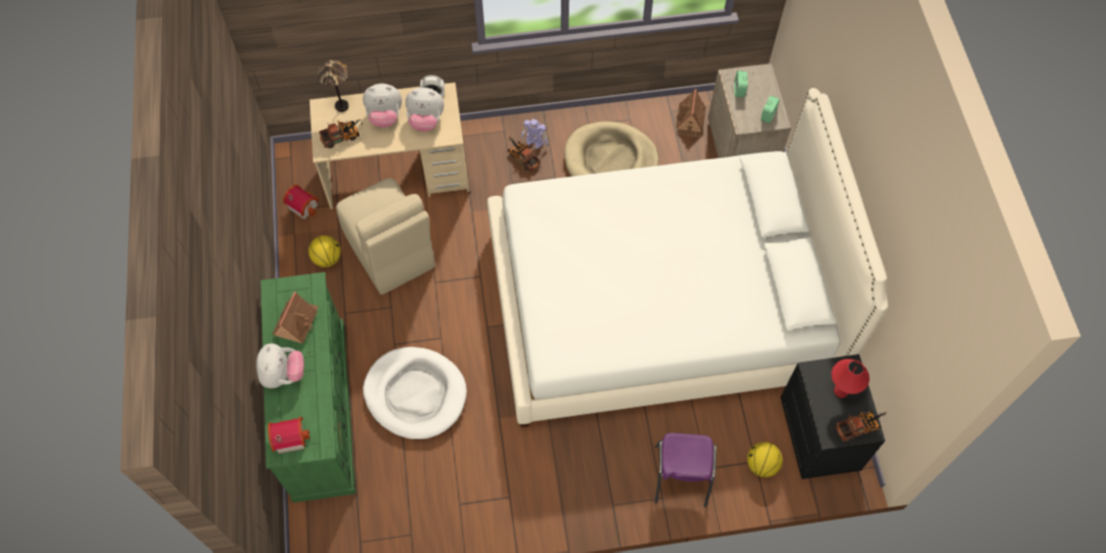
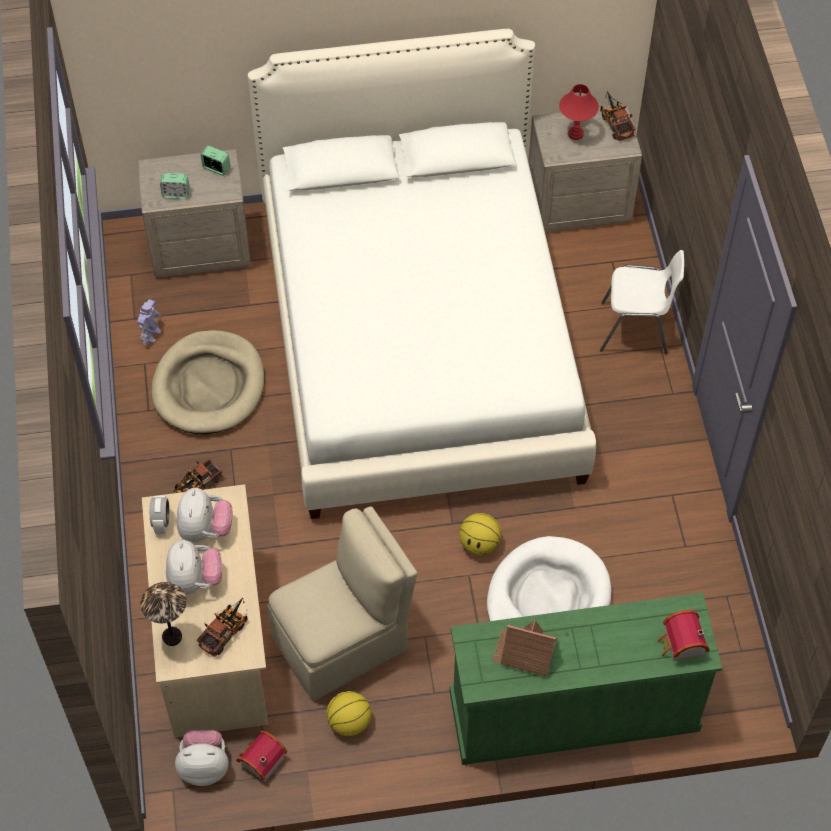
camera: 90 degrees left, 5 degrees down
(283, 374) = (599, 660): plush toy -> plush toy (204, 766)
(343, 137) = (226, 631): toy truck -> toy truck turned 60 degrees clockwise
(535, 142) = (172, 472): toy robot -> toy robot (151, 334)
(680, 478) = (636, 329): purple chair -> white chair
(690, 121) = (153, 298): toy house -> none
(761, 465) = (616, 256): basketball -> basketball (480, 544)
(820, 435) = (578, 203): black nightstand -> beige nightstand

